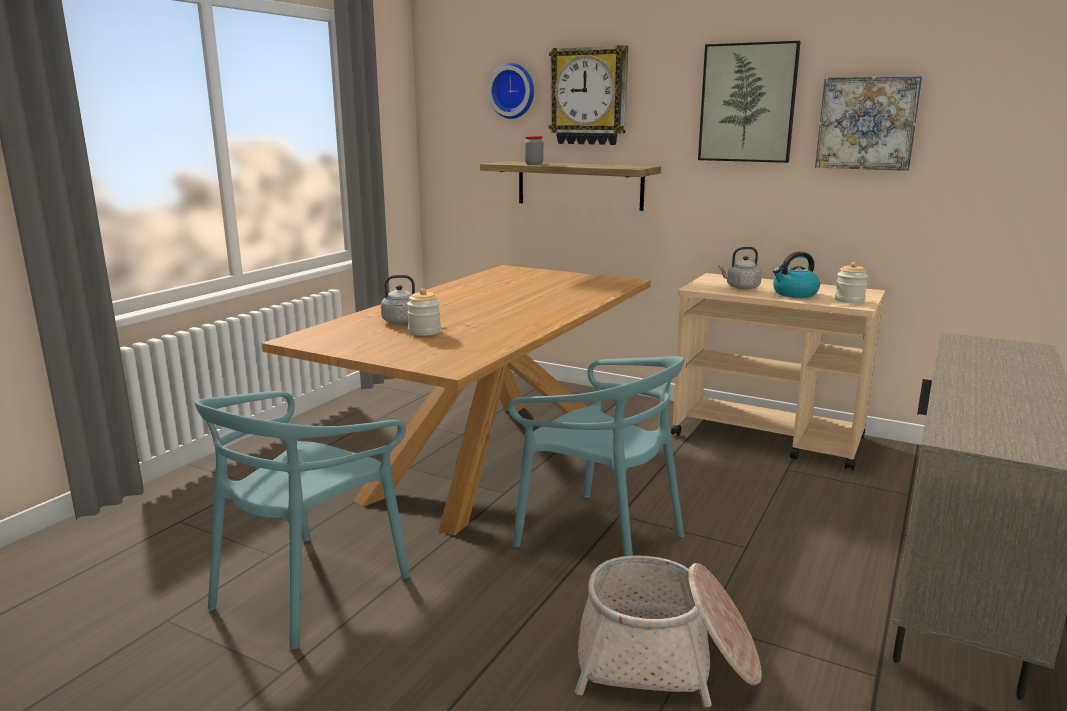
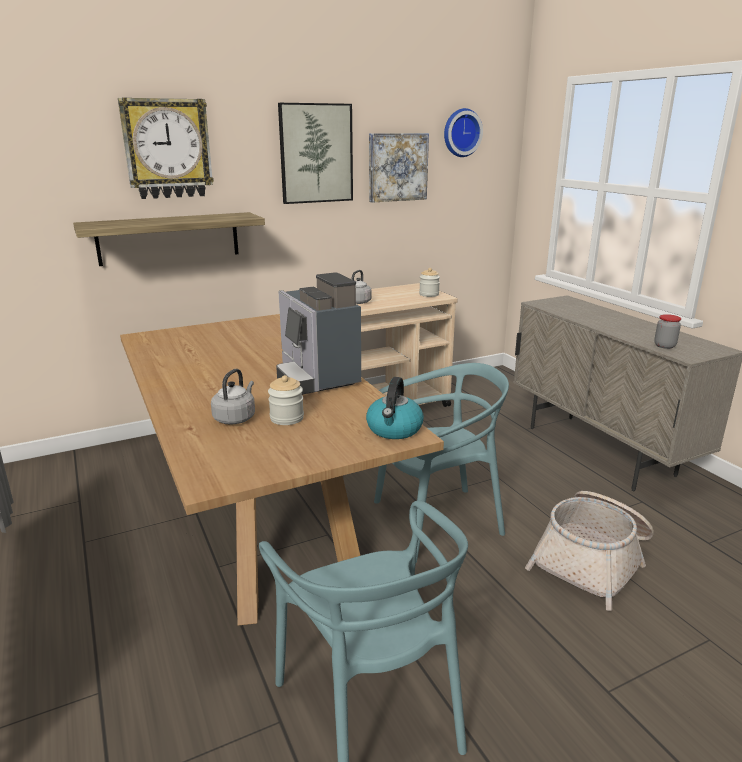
camera: 55 degrees left, 5 degrees up
(513, 91) = (69, 143): wall clock -> wall clock (461, 133)
(521, 320) = (316, 377): none -> coffee machine
(534, 164) = (135, 223): jar -> jar (664, 346)
(794, 294) = (395, 298): kettle -> kettle (394, 429)

